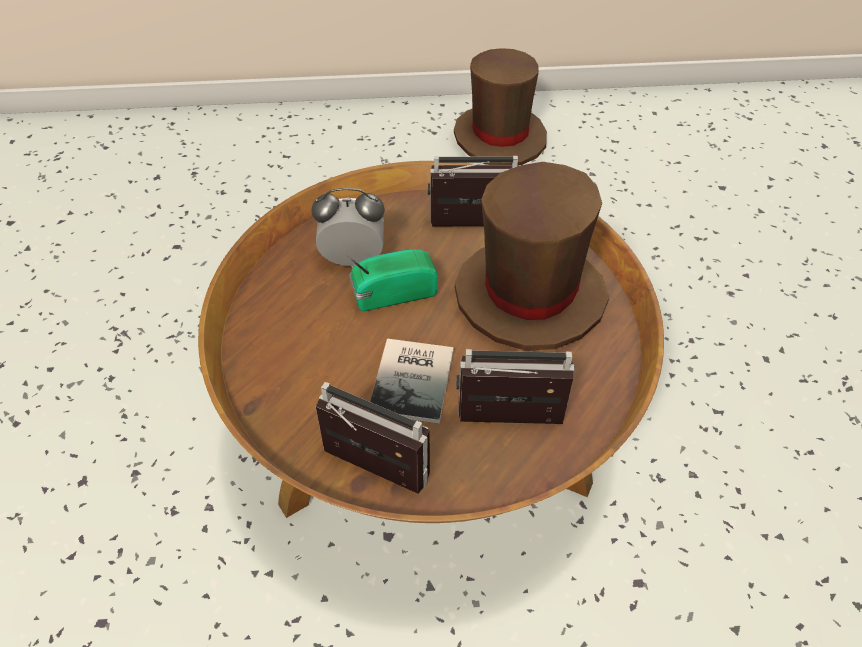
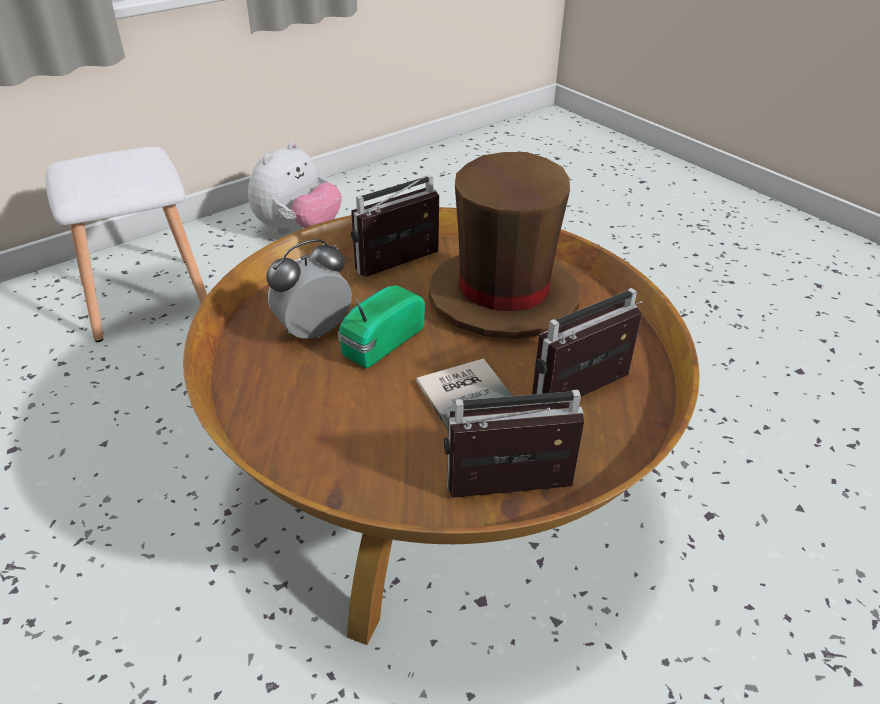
camera: 35 degrees left, 10 degrees down
(339, 158) = (147, 299): none -> white stool
(500, 137) = (298, 230): brown hat -> plush toy

